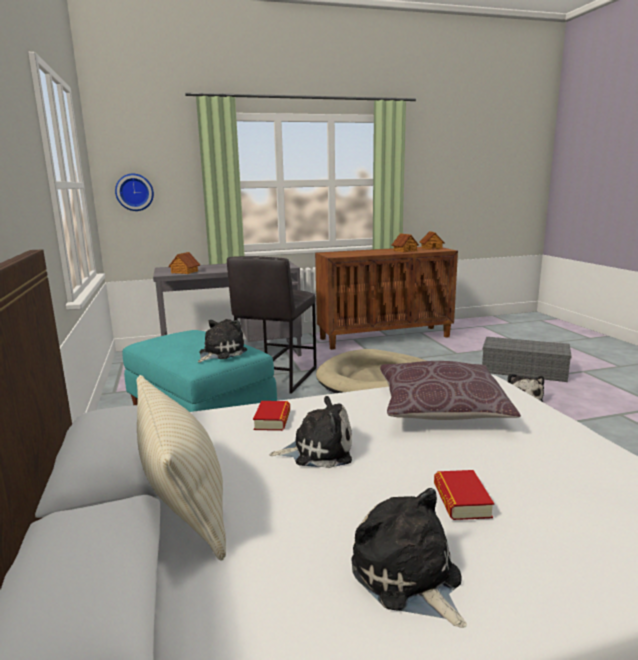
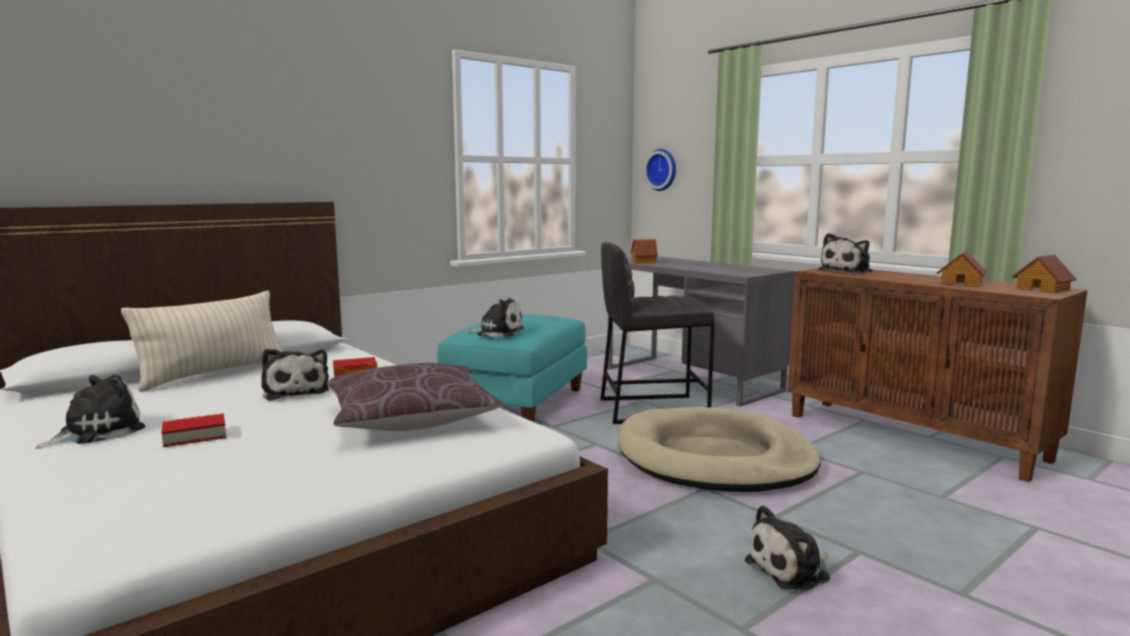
camera: 65 degrees right, 5 degrees down
(342, 253) = (847, 271): none -> plush toy
(525, 370) = (962, 569): grey storage box -> none

